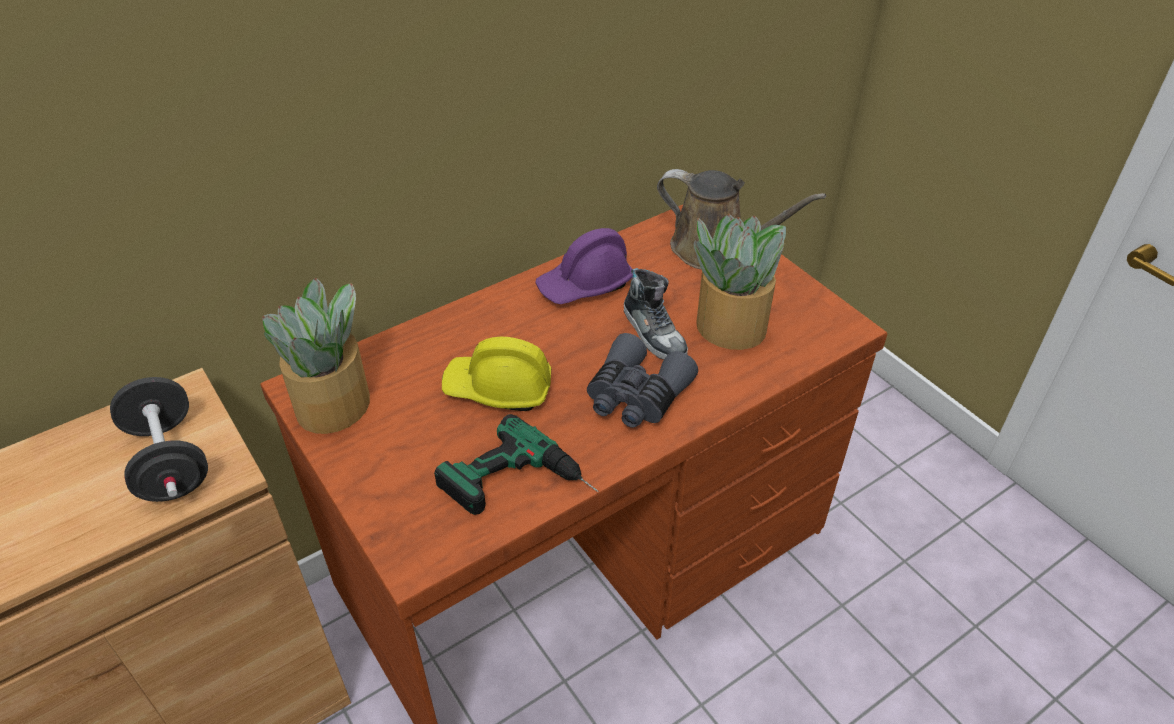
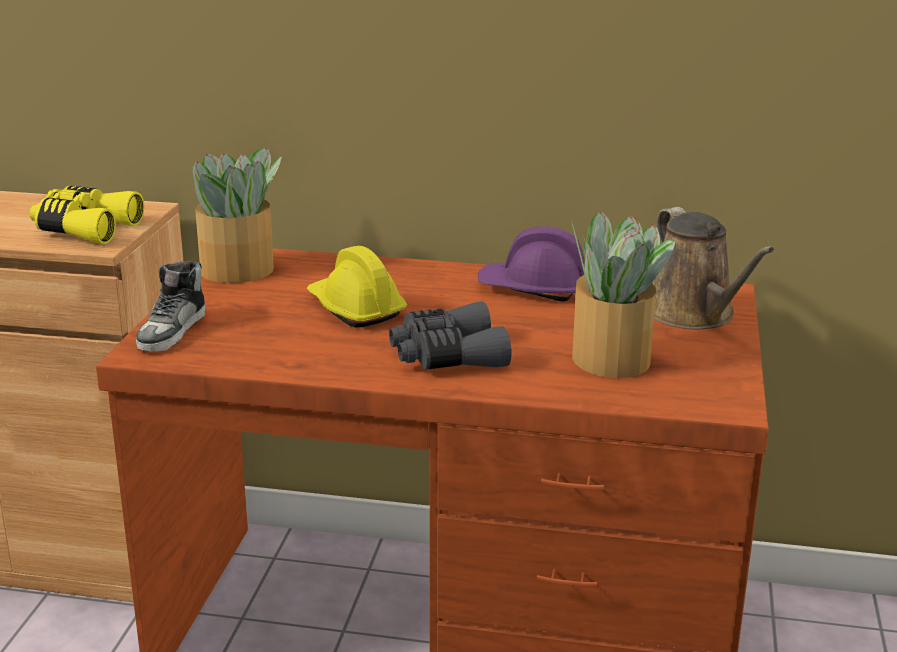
camera: 45 degrees right, 20 degrees down
(169, 461) = (85, 229): black dumbbell -> yellow binoculars
(521, 487) = (271, 357): power drill -> none
(654, 333) = (534, 334): shoe -> shoe (173, 331)

